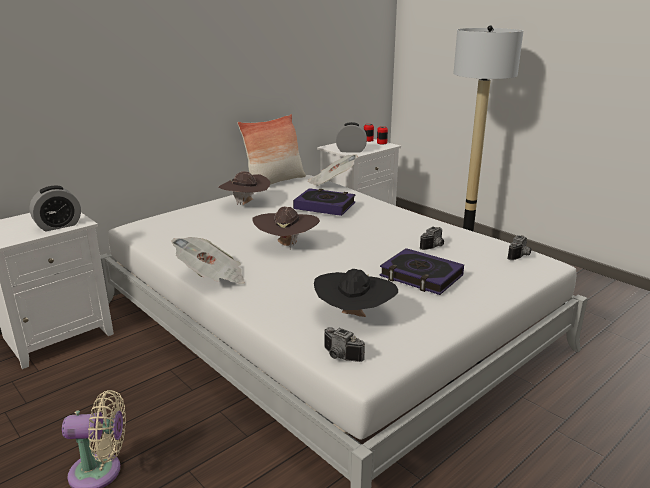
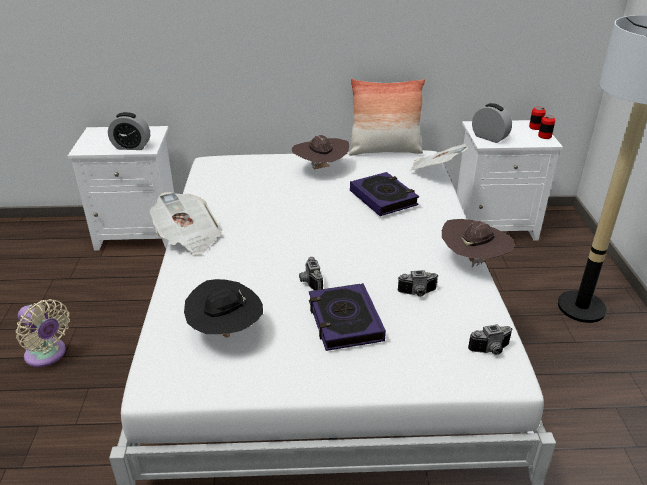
camera: 40 degrees right, 10 degrees up
(287, 245) = (285, 230): brown hat -> brown hat (473, 261)
(339, 357) = (158, 363): camera -> camera (309, 282)

